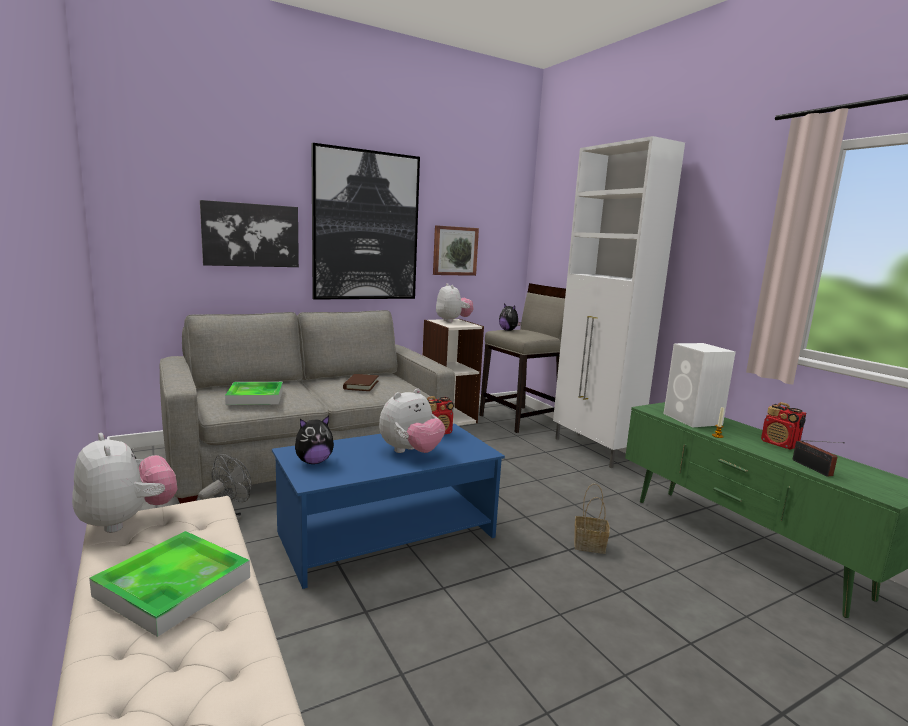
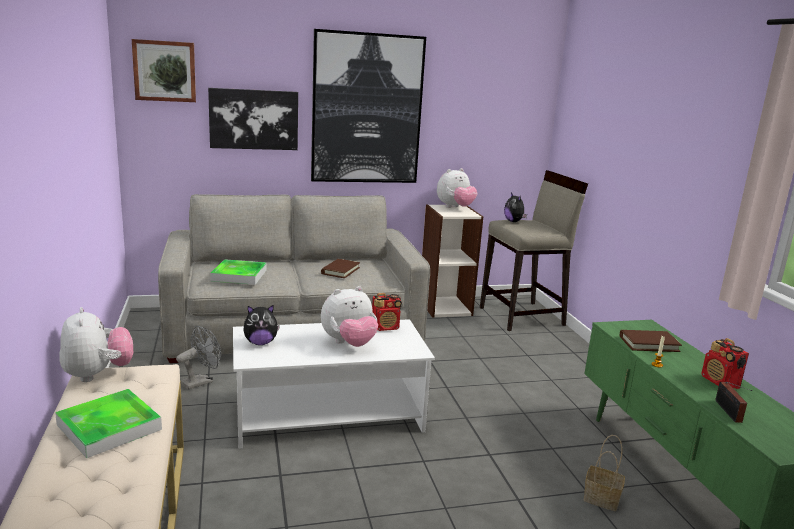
camera: 15 degrees right, 5 degrees up
(388, 534) = (329, 414): blue coffee table -> white coffee table
(452, 321) = (455, 208): plush toy -> plush toy turned 60 degrees clockwise
(454, 251) = (463, 133): picture -> picture (165, 71)
(590, 545) = (514, 454): basket -> basket (602, 499)
(594, 450) = (583, 360): white cabinet -> none
(693, 419) = (649, 343): white speaker -> brown book

